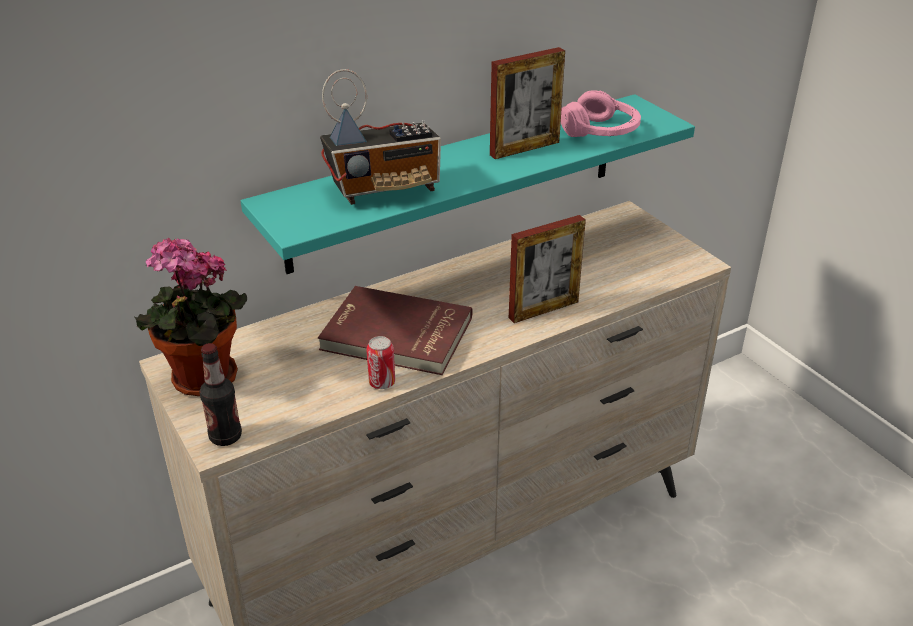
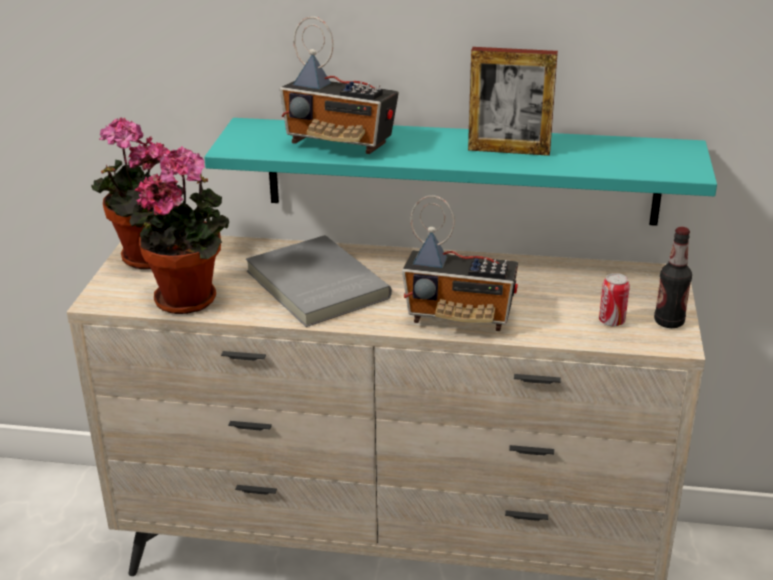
camera: 40 degrees right, 5 degrees down
(225, 437) = (110, 298): bottle -> bottle (669, 322)
(304, 398) = (191, 297): none -> potted plant
(382, 383) = (256, 312): can -> can (611, 321)
(396, 335) = (314, 285): red book -> grey book
(543, 310) = (460, 317): picture frame -> radio
(601, 131) = (606, 159): pink headphones -> none

